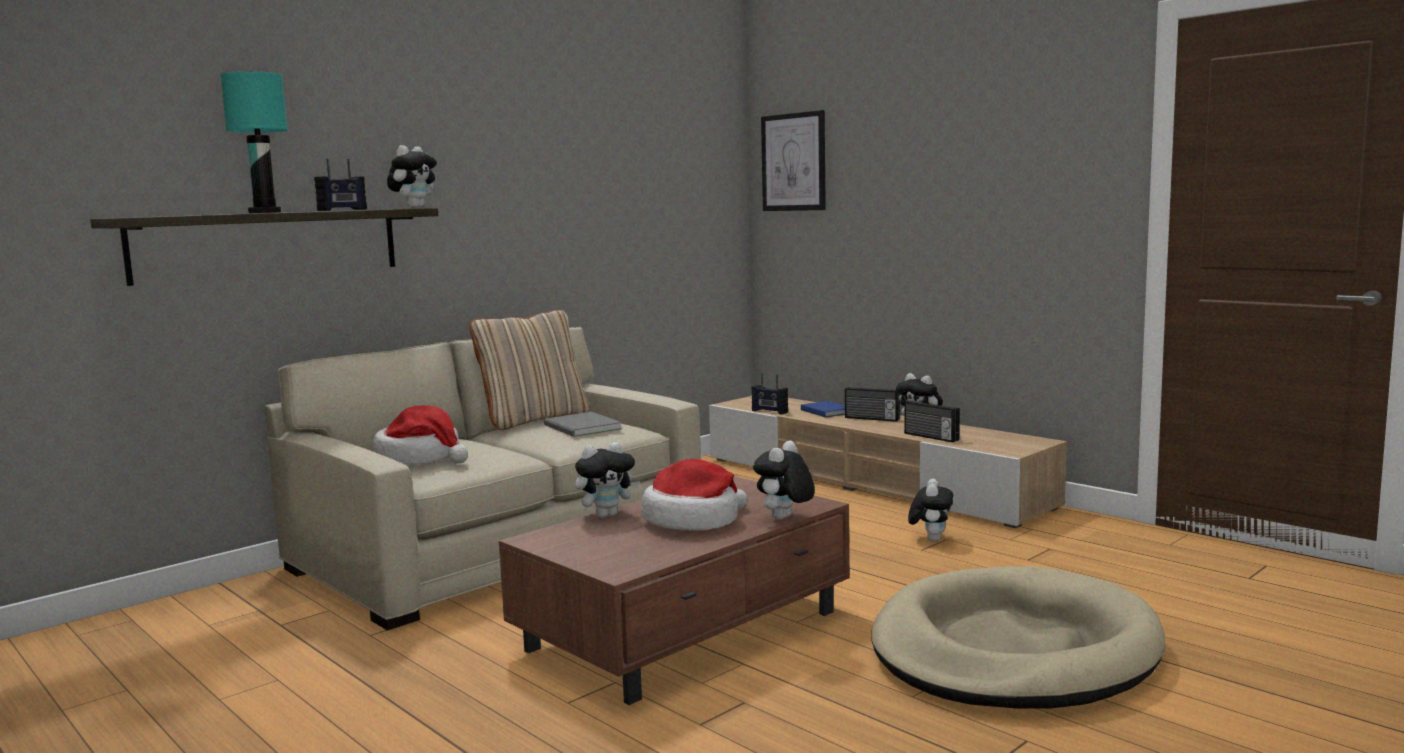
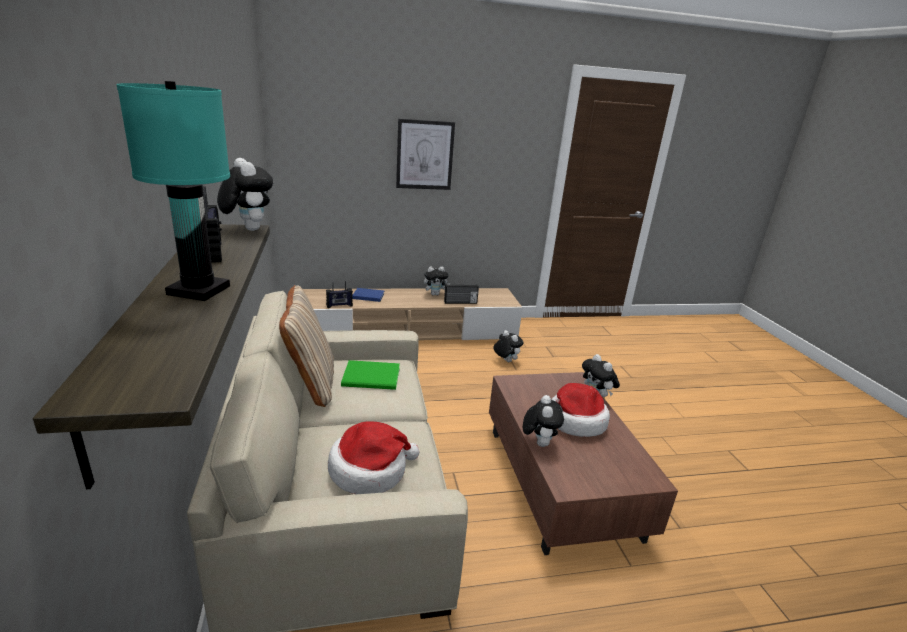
camera: 60 degrees left, 15 degrees up
(581, 427) = (373, 378): grey book -> green book
(794, 162) = (315, 123): picture -> picture (424, 155)
(871, 419) = (403, 295): radio -> none
(1013, 650) = (645, 409): beige dog bed -> none

